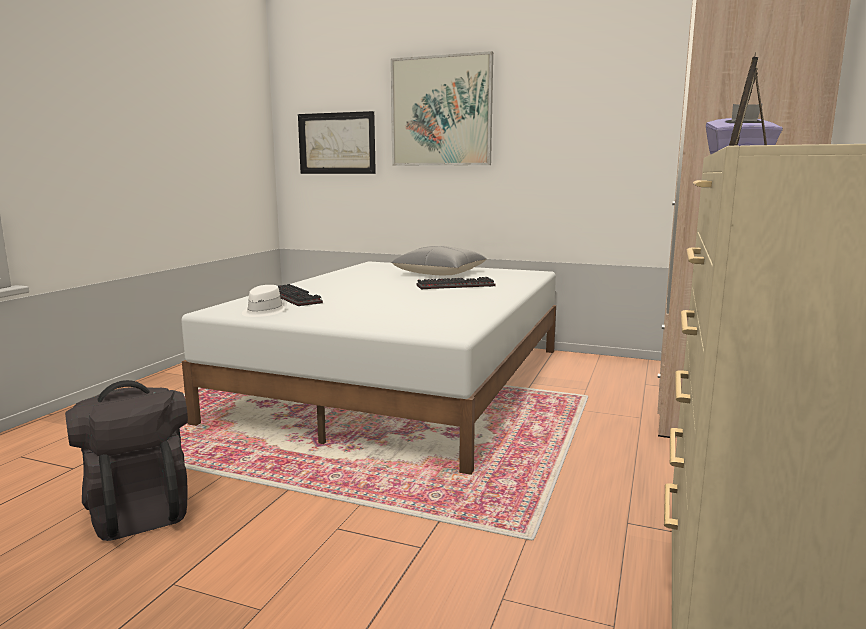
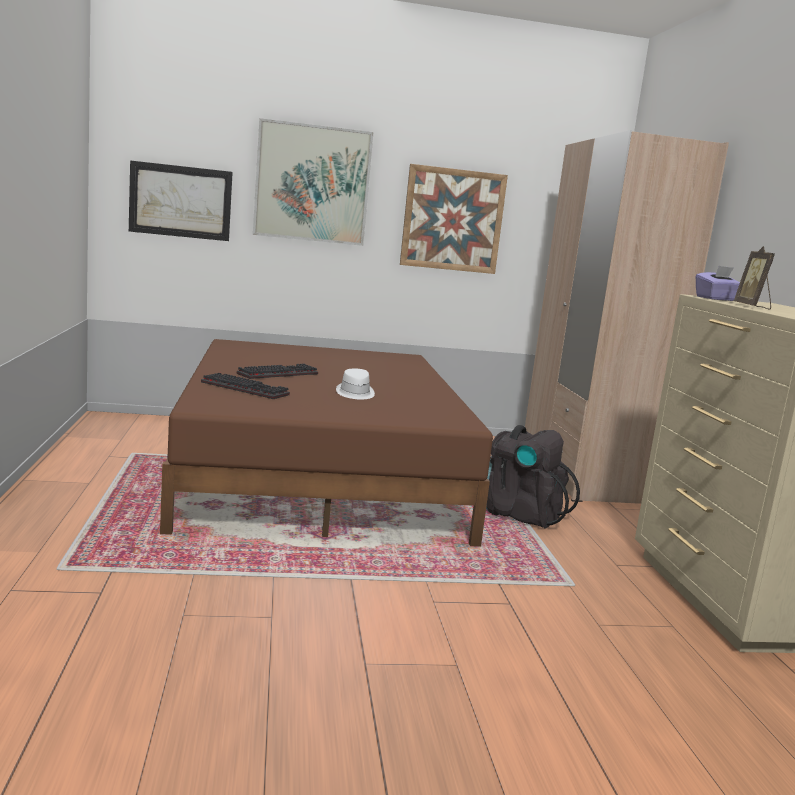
camera: 30 degrees left, 0 degrees up
(138, 509) = (239, 616): black backpack -> black backpack (520, 514)
(263, 311) = (251, 406): white hat -> white hat (355, 393)
(403, 382) = (318, 471): white bed -> brown bed
(439, 273) = (324, 356): grey pillow -> none
(456, 285) = (370, 372): keyboard -> keyboard (278, 373)
(581, 128) = (453, 220): none -> picture

